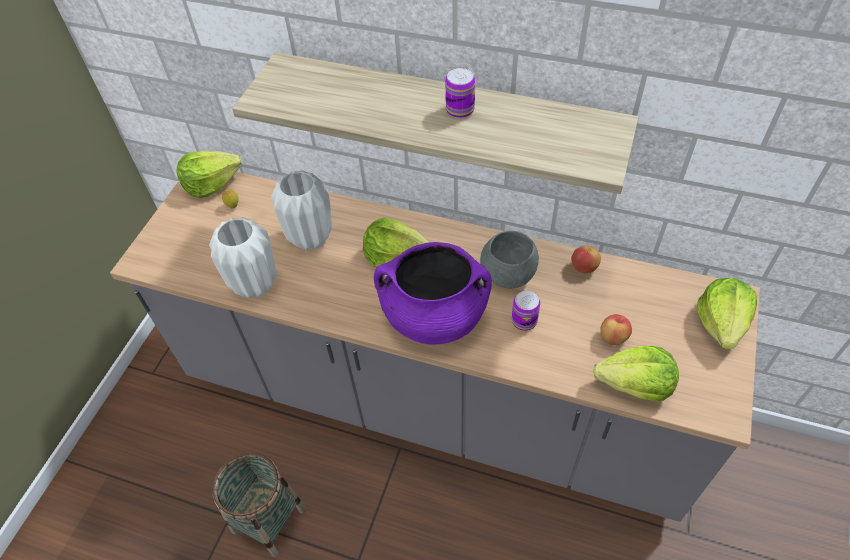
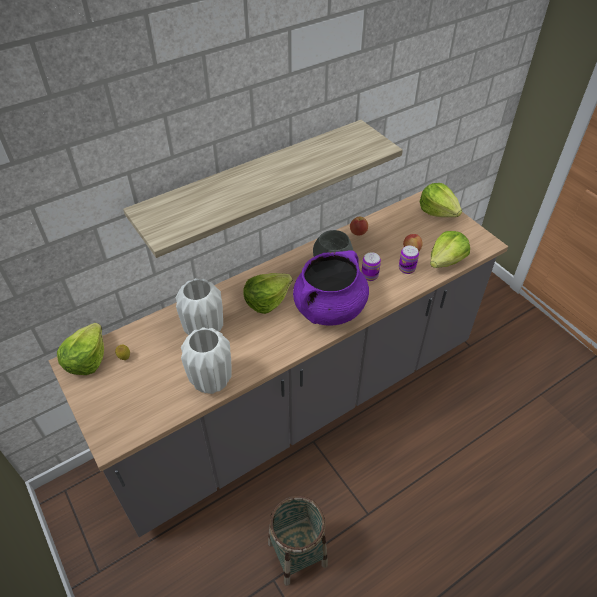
camera: 55 degrees left, 5 degrees down
(460, 110) = (283, 167): can -> can (407, 268)

